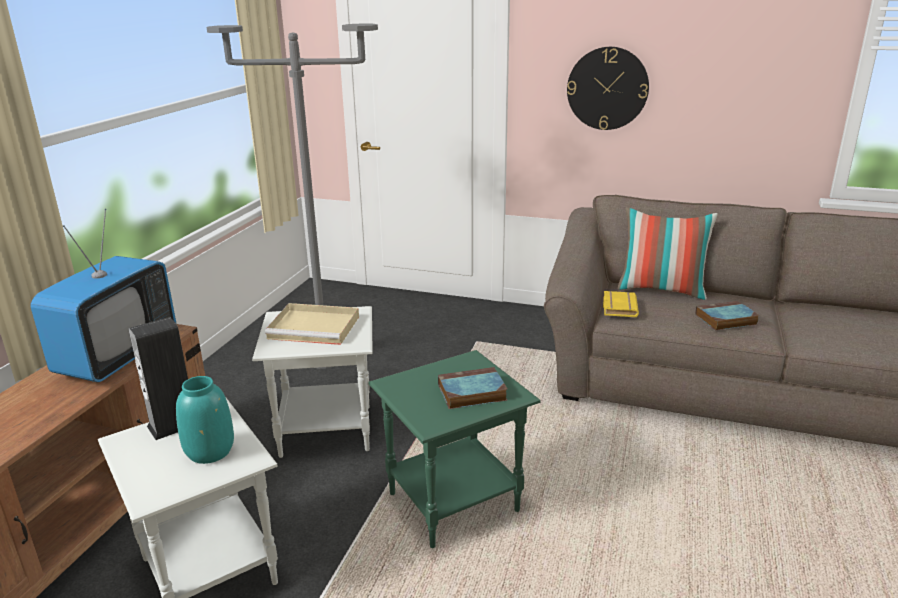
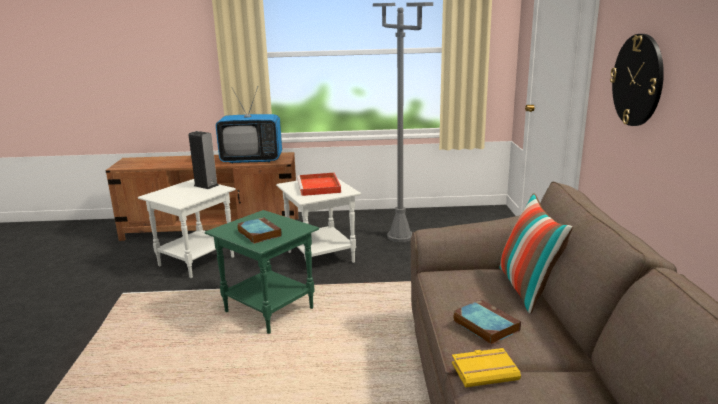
camera: 70 degrees right, 5 degrees down
(209, 452) = (185, 195): turquoise vase -> none
(316, 327) = (319, 187): beige tray -> red tray
(618, 307) = (458, 271): yellow book -> yellow book (485, 371)

